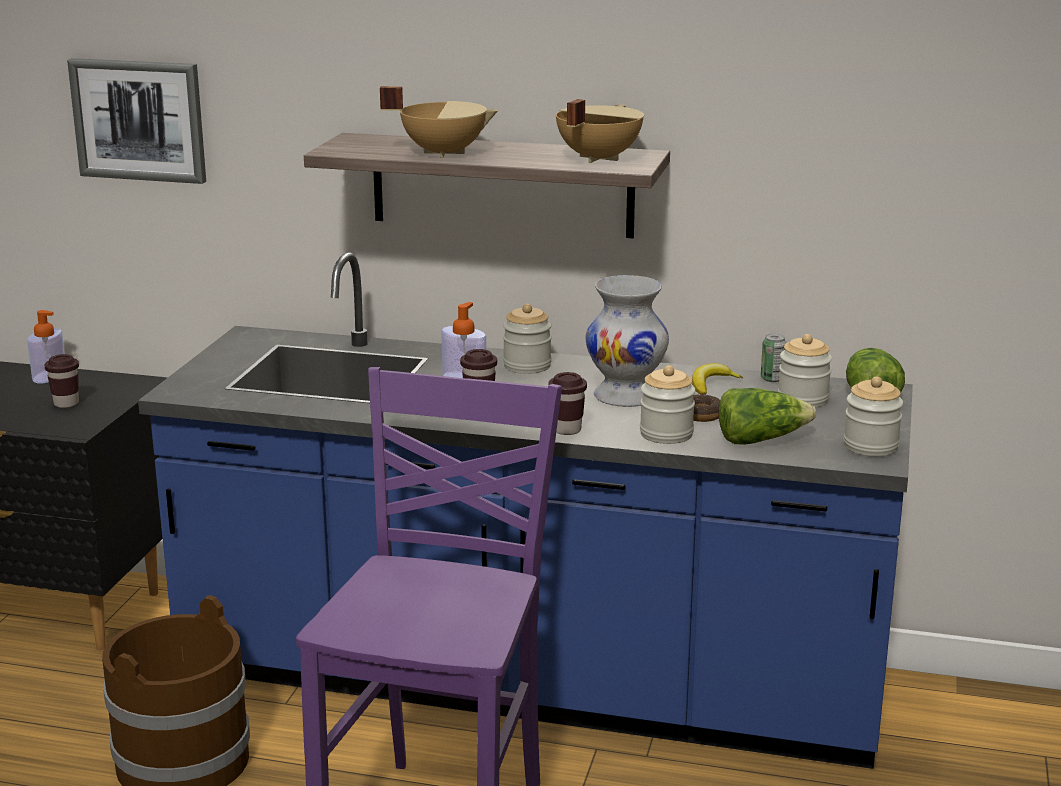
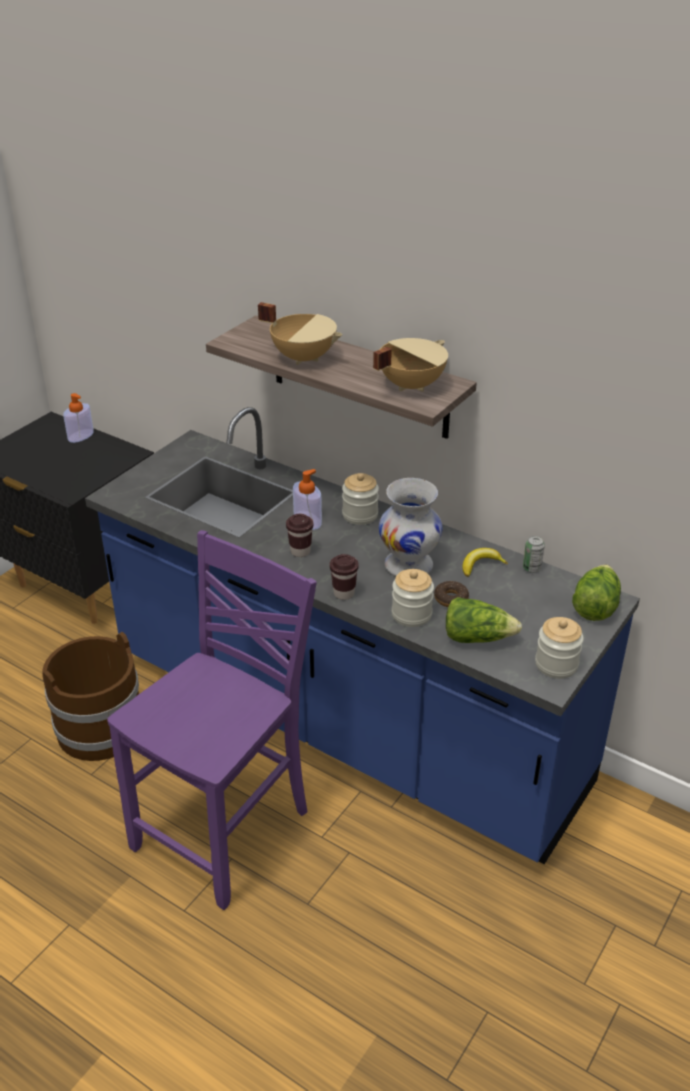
camera: 20 degrees right, 15 degrees up
(66, 404) = (76, 466): brown cup -> none
(139, 120) = (131, 277): picture -> none
(803, 399) = (539, 598): jar -> none

